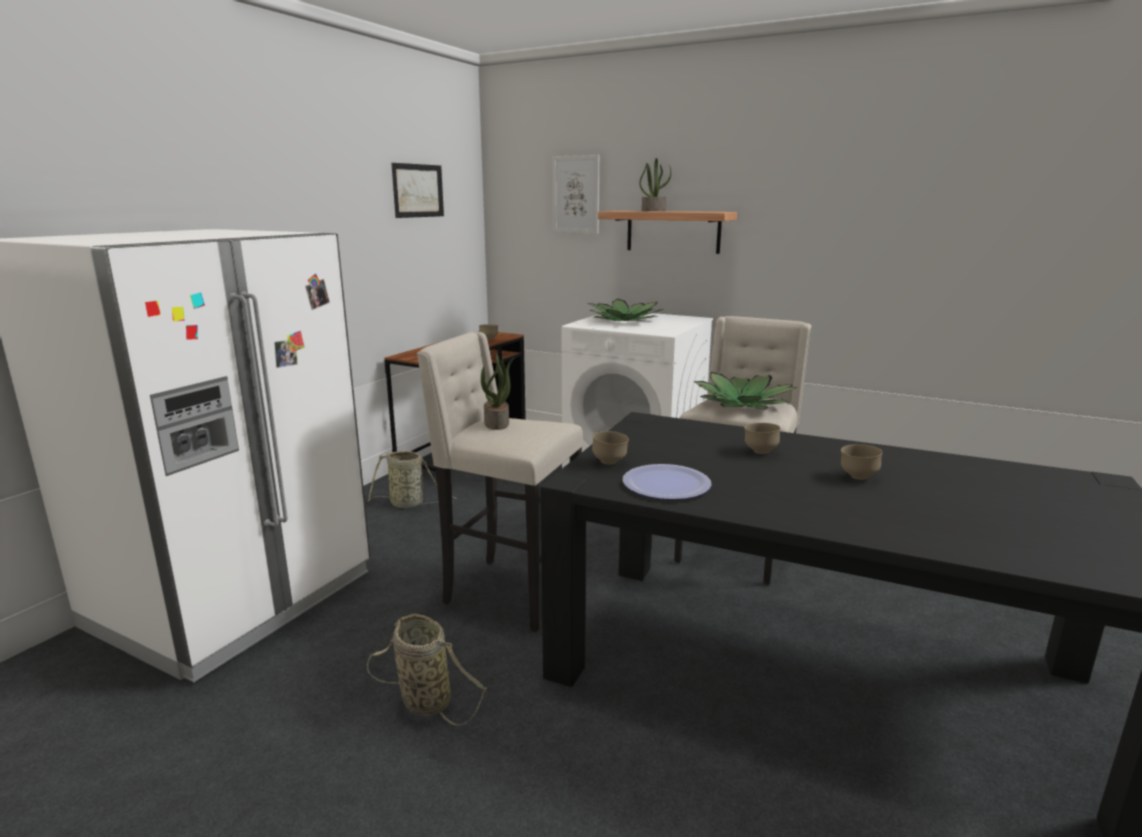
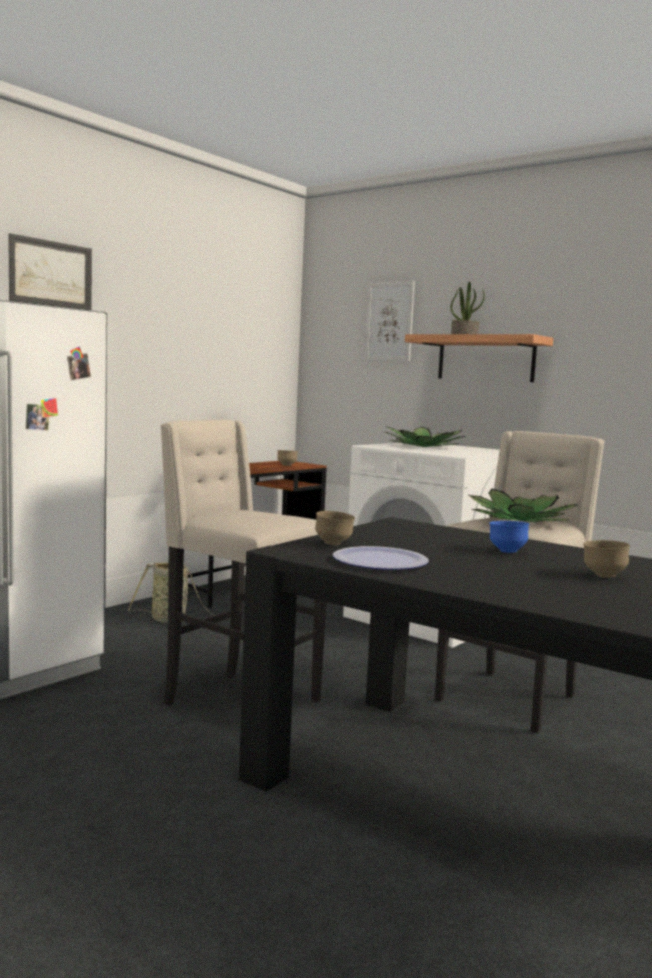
camera: 10 degrees right, 10 degrees down
(418, 190) = (226, 309): picture -> picture (51, 274)
(423, 700) = (104, 780): basket -> none
(497, 423) = (241, 512): potted plant -> none
(760, 452) = (507, 551): brown bowl -> blue bowl

